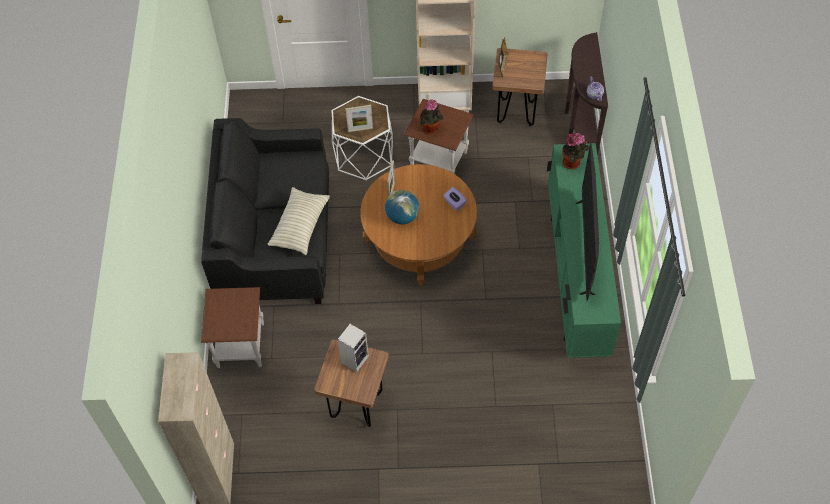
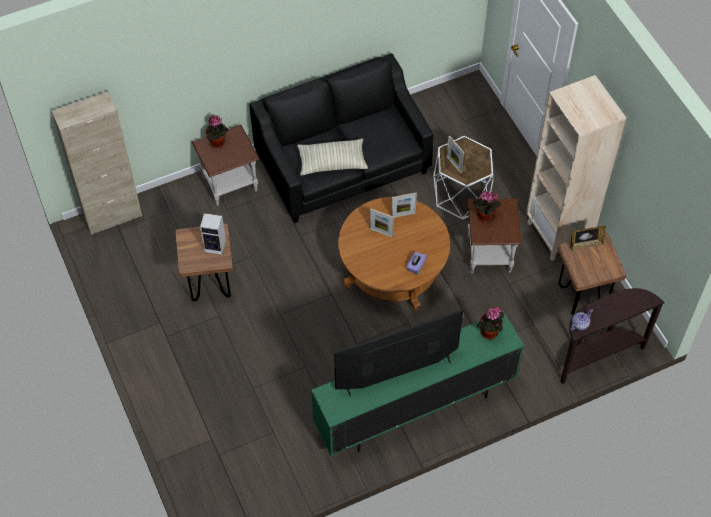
camera: 65 degrees right, 0 degrees up
(218, 317) = (218, 143): none -> potted plant
(402, 217) = (381, 232): globe -> picture frame

